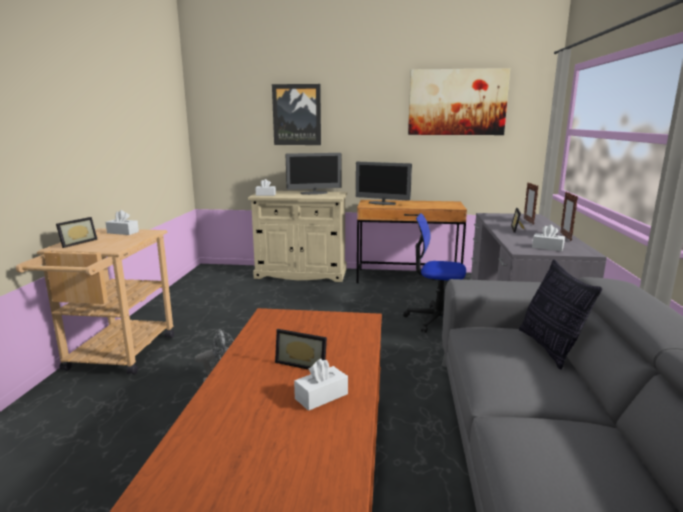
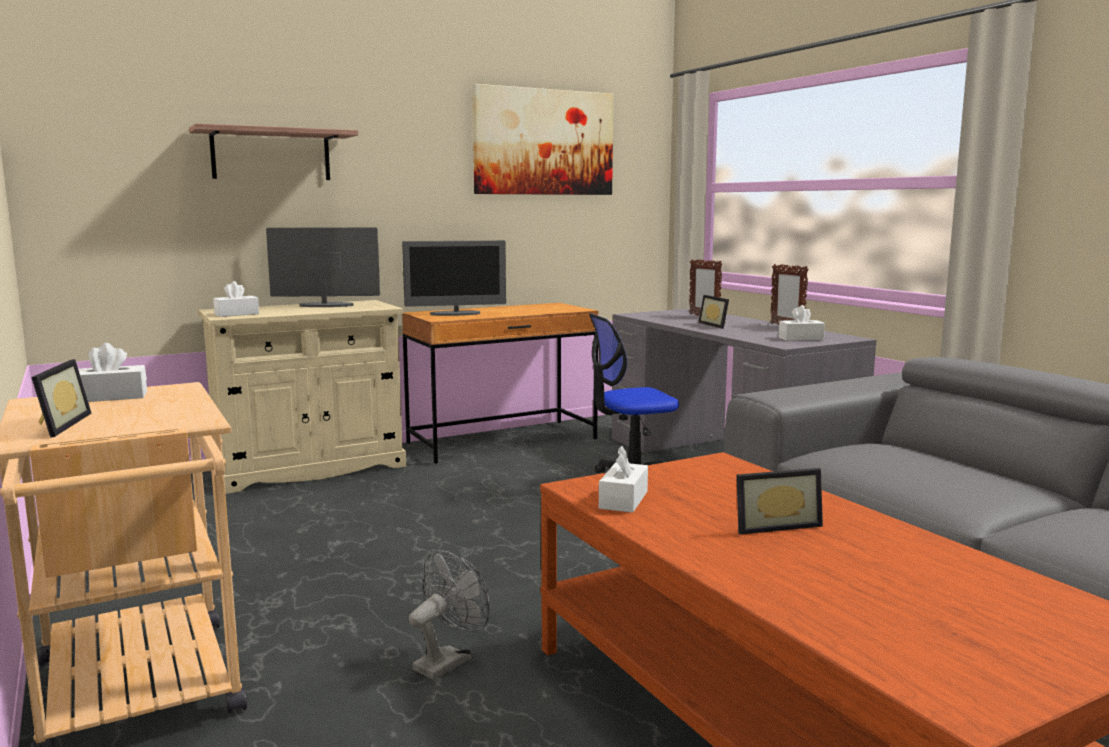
camera: 35 degrees left, 5 degrees down
(297, 115) = (271, 155): picture -> shelf
(314, 193) = (326, 305): monitor -> monitor turned 135 degrees counterclockwise
(321, 396) = (881, 549): white tissue box -> white tissue box (623, 500)
(550, 348) = (927, 453): pillow -> none

